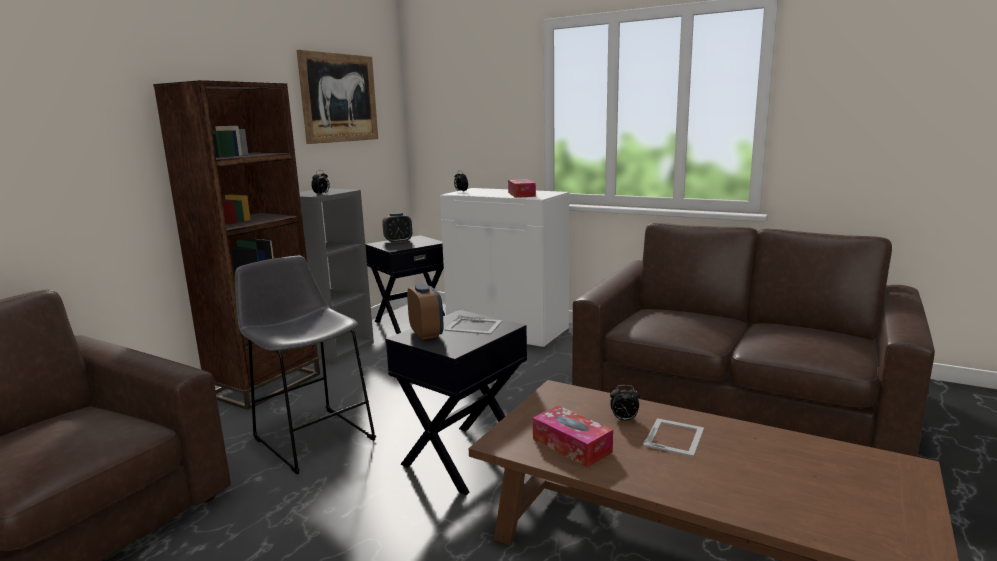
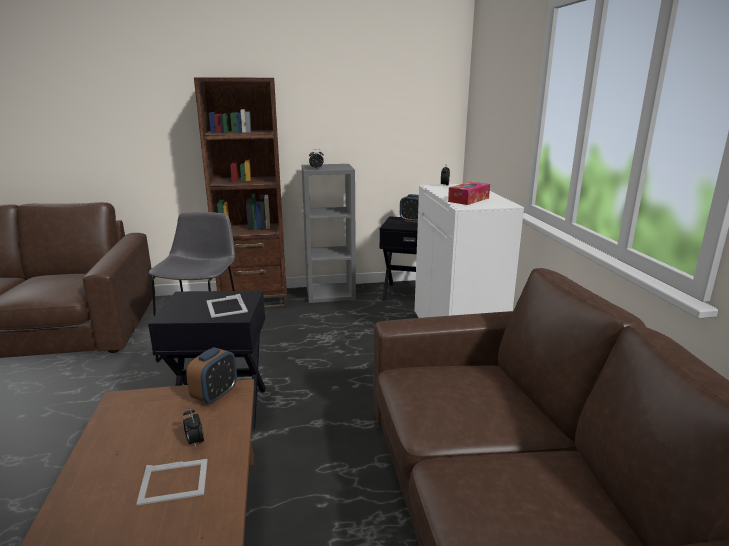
camera: 50 degrees right, 5 degrees up
(339, 98) = (379, 86): picture -> none
(426, 334) = (193, 299): alarm clock -> alarm clock (215, 395)
(571, 445) = (128, 432): tissue box -> none

